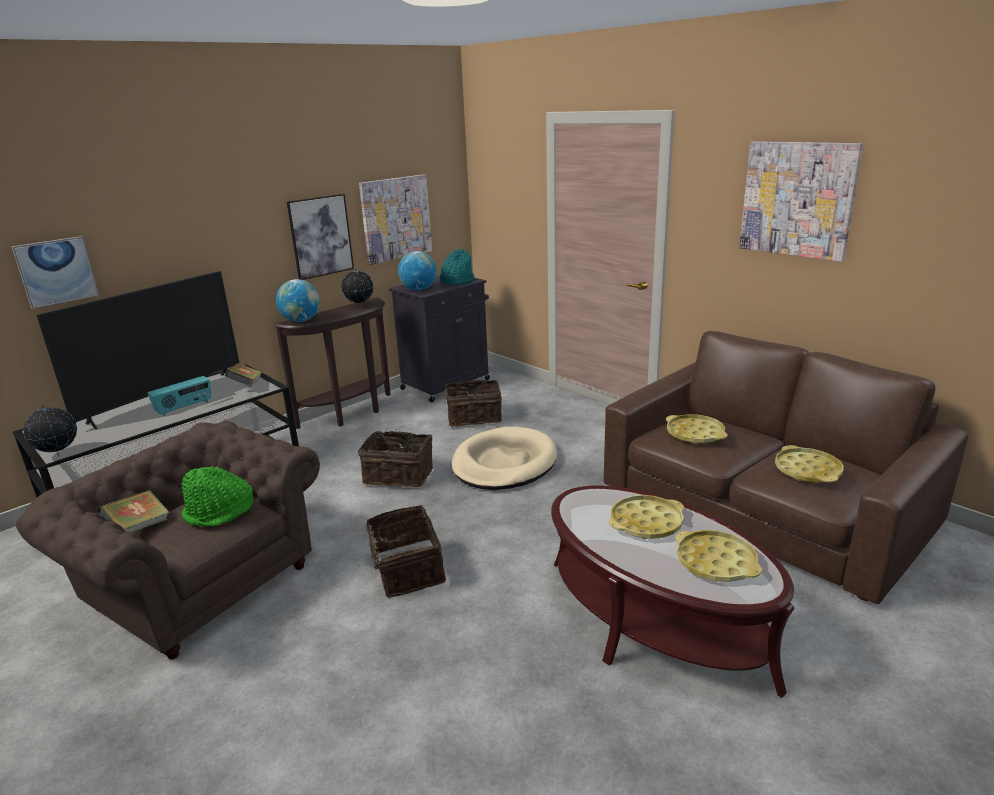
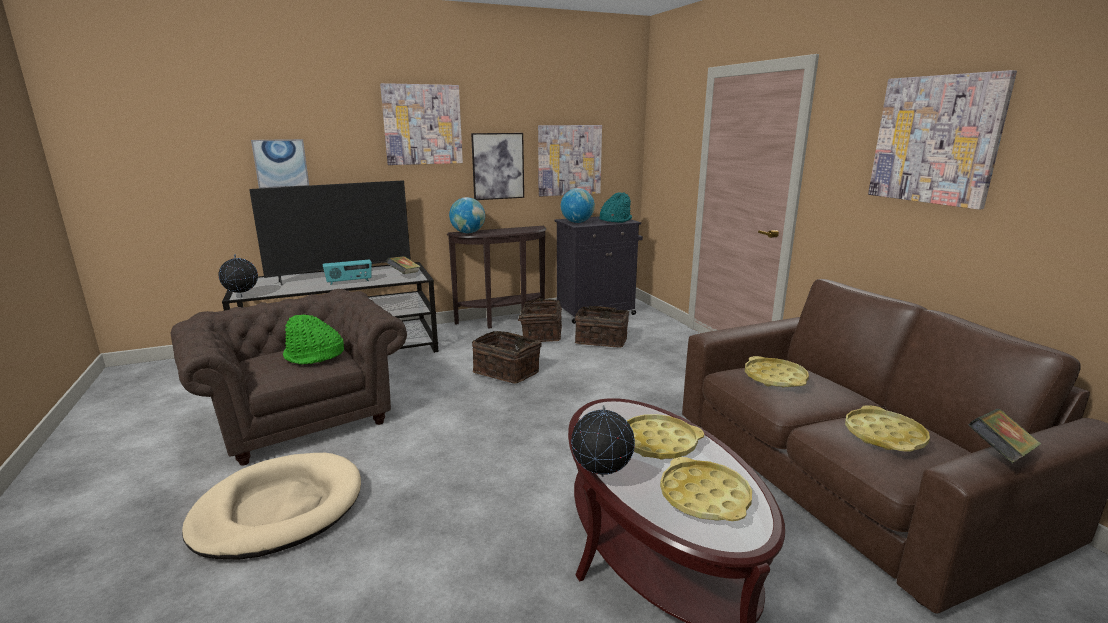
camera: 20 degrees right, 5 degrees down
(139, 527) = (253, 355): book -> book (999, 454)
(229, 198) = (422, 124): none -> picture
(359, 306) = (522, 229): globe -> globe (601, 476)
(406, 570) = (458, 446): basket -> basket (540, 334)
(504, 463) = (602, 381): beige dog bed -> beige dog bed (278, 509)

